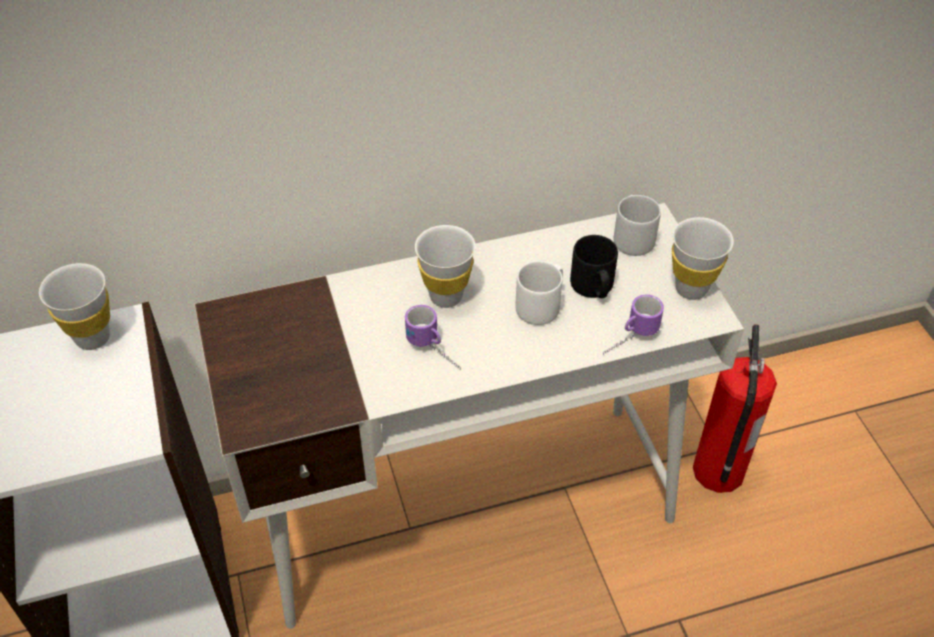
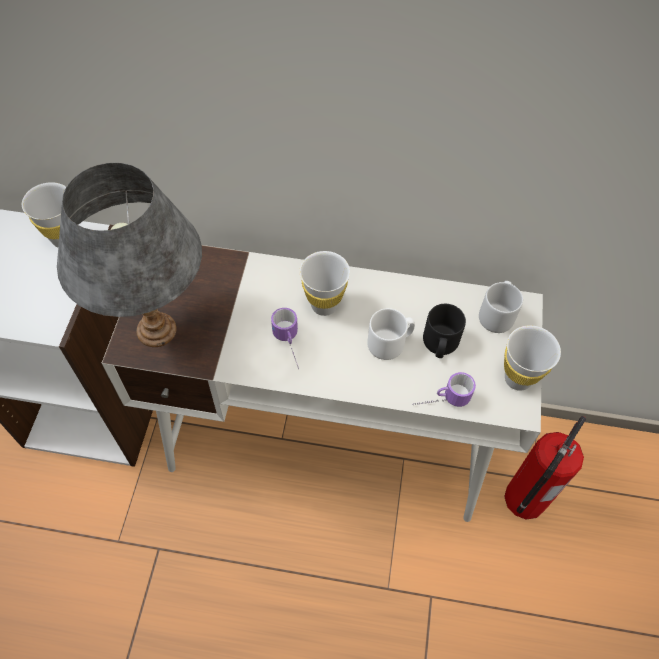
camera: 25 degrees right, 10 degrees up
(269, 395) = (157, 330): none -> grey table lamp

